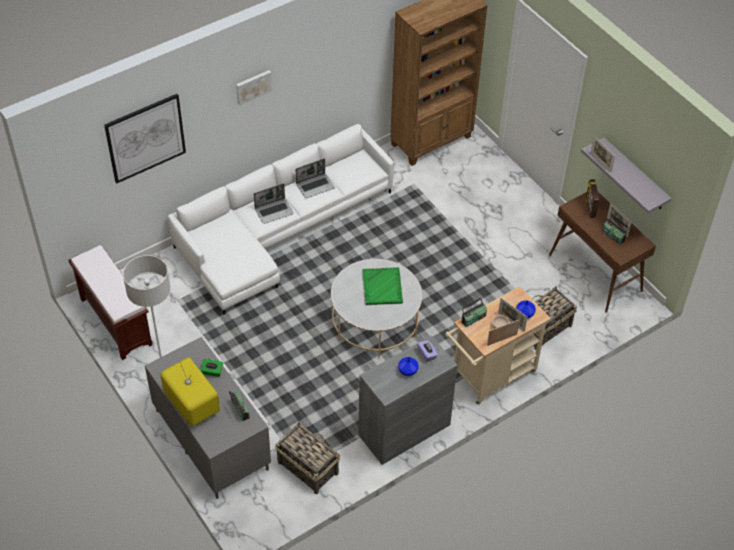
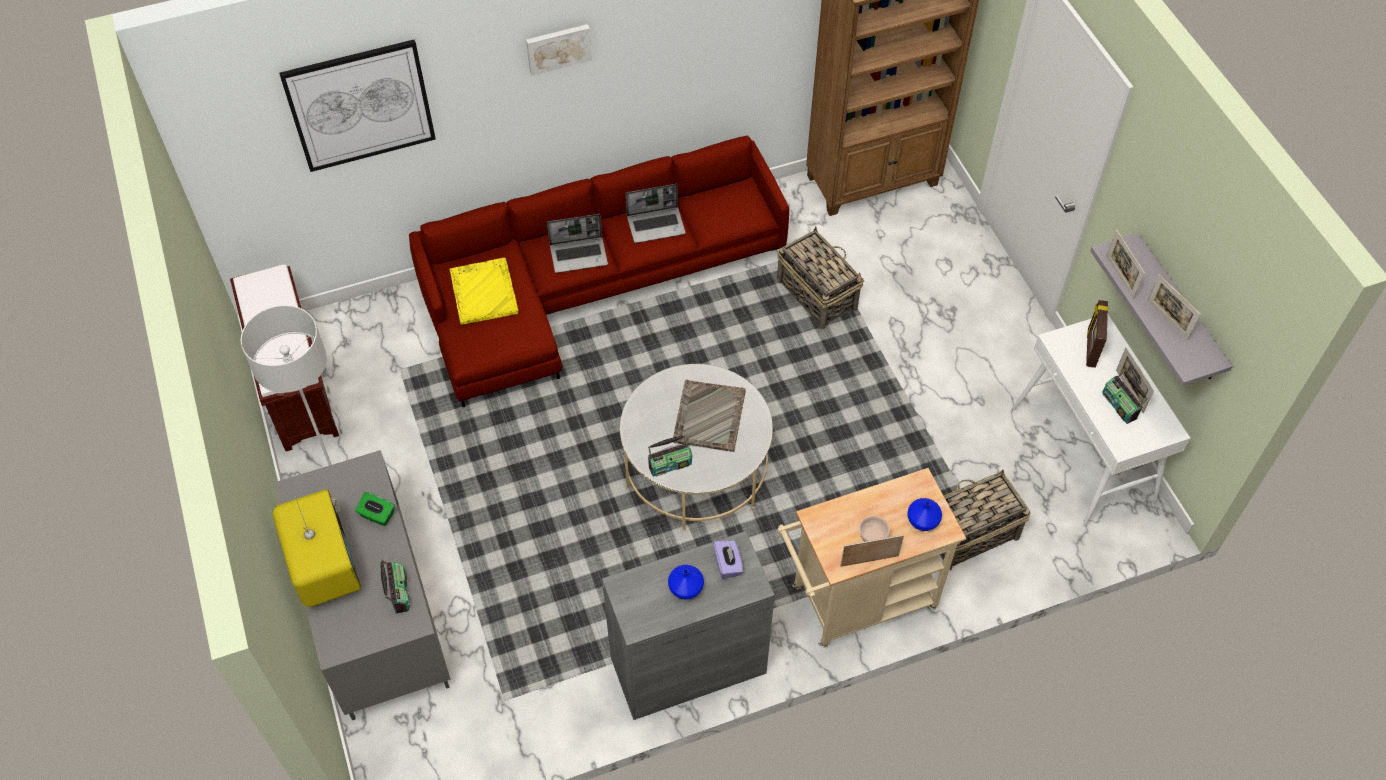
camera: 15 degrees right, 5 degrees up
(223, 242) = (483, 291): none -> yellow tray
(278, 231) = (589, 285): white sofa -> red sofa
(307, 467) = (512, 697): basket -> basket (816, 294)
(382, 287) = (709, 417): green tray -> grey tray
(473, 318) = (830, 511): radio -> radio (670, 464)
(511, 322) = (895, 531): picture frame -> picture frame (1167, 320)
(595, 273) = (1084, 454): brown console table -> white console table

